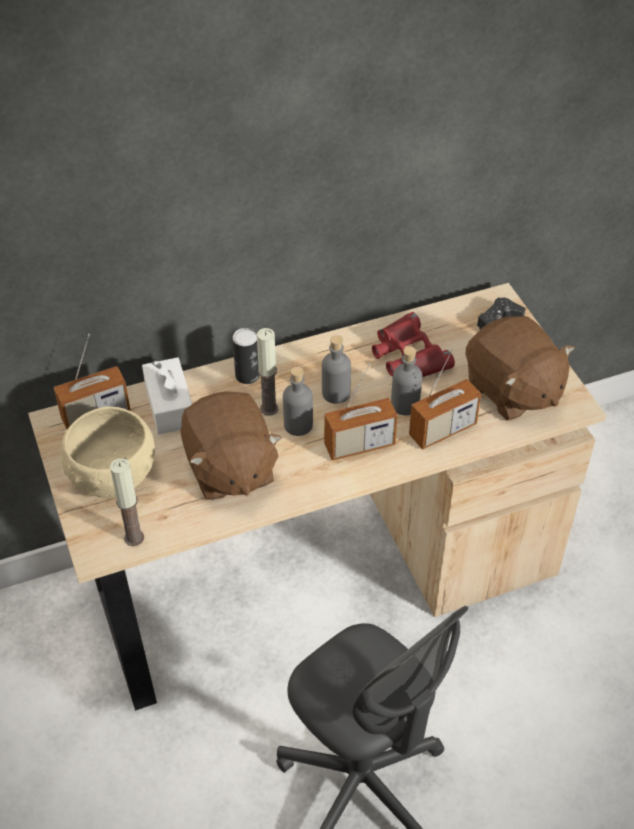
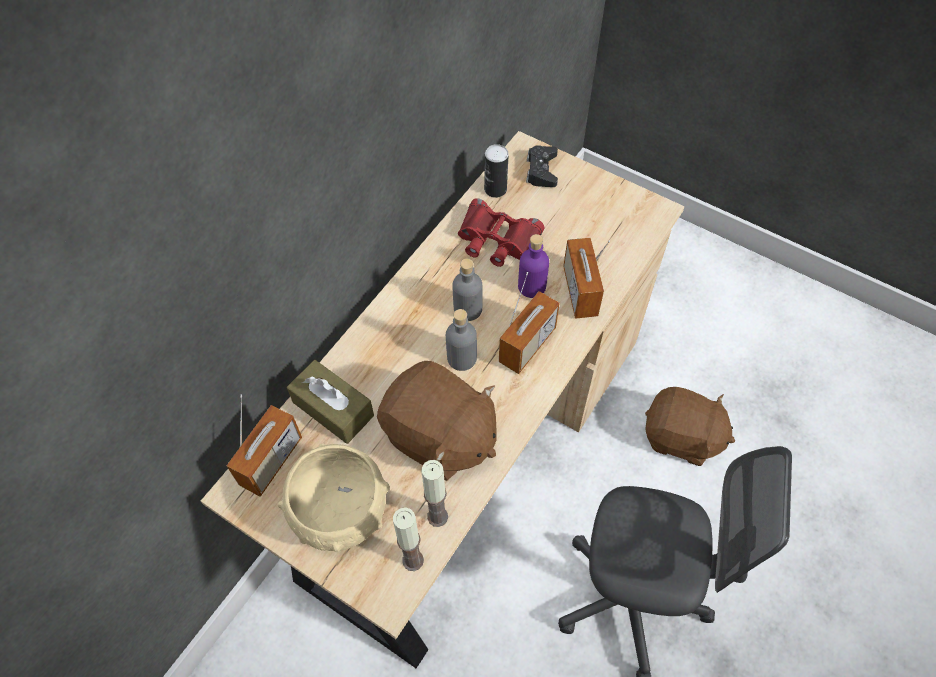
camera: 35 degrees left, 10 degrees up
(170, 405) = (333, 409): white tissue box -> brown tissue box
(247, 376) = (378, 337): can -> can (495, 189)
(269, 408) = (424, 357): candle -> candle (437, 516)
(405, 405) = (532, 286): grey bottle -> purple bottle
(442, 430) = (580, 292): radio -> radio turned 150 degrees clockwise
(512, 391) = (602, 225): brown plush toy -> brown plush toy (681, 437)

